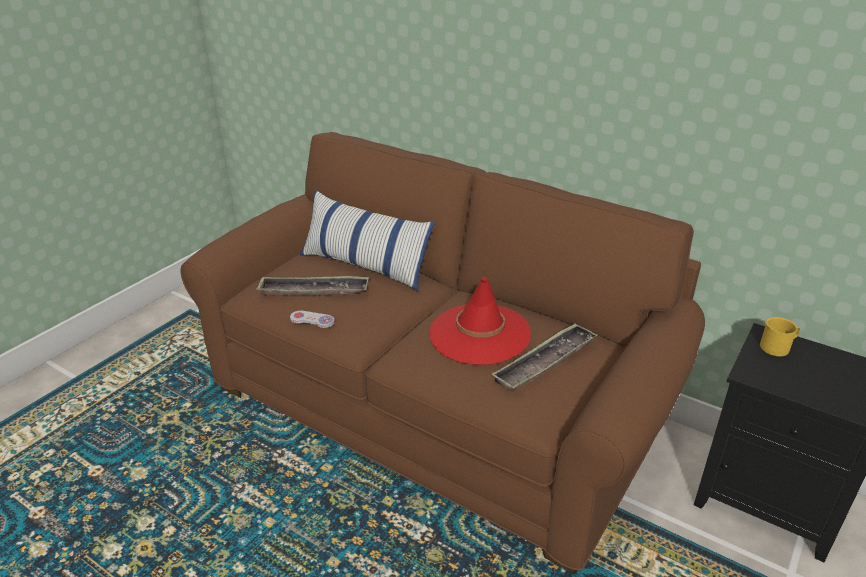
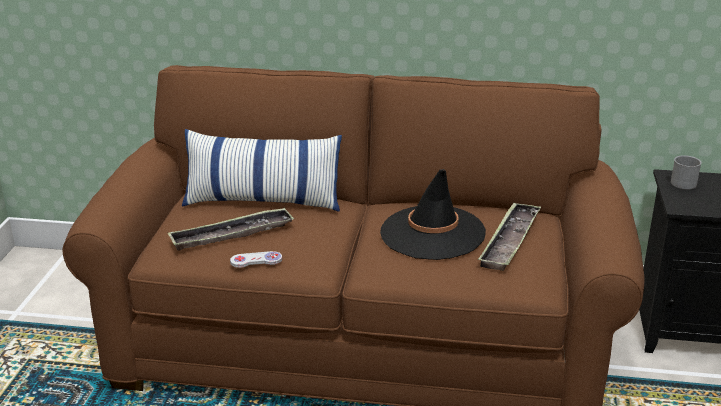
camera: 25 degrees left, 5 degrees down
(479, 334) = (432, 233): red hat -> black hat
(778, 347) = (685, 182): yellow mug -> grey mug

